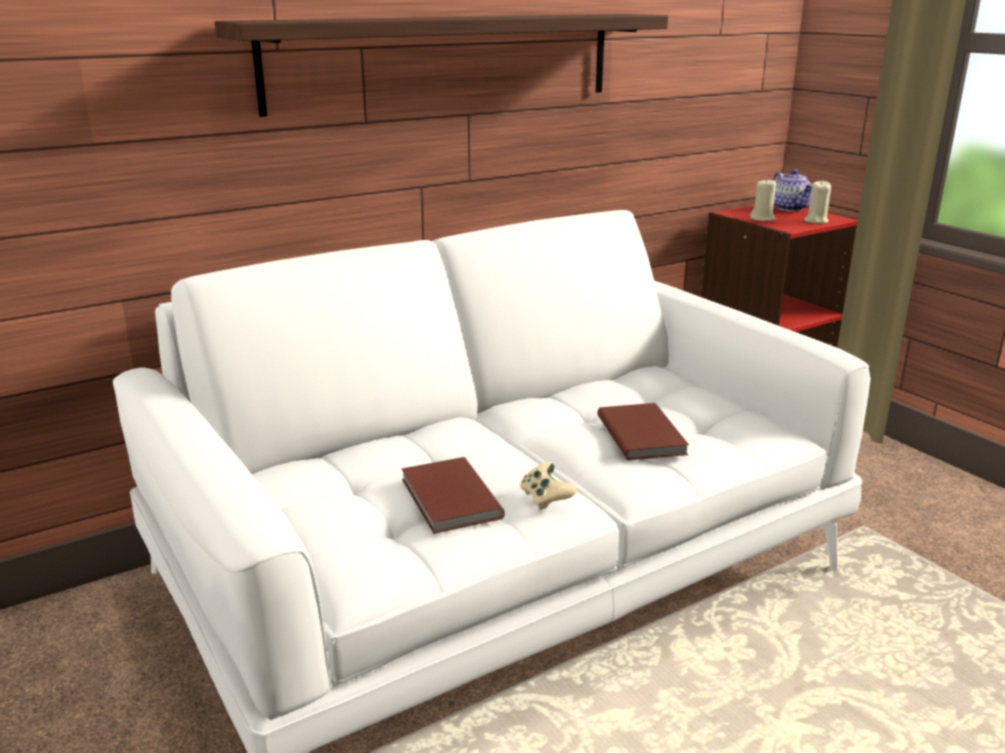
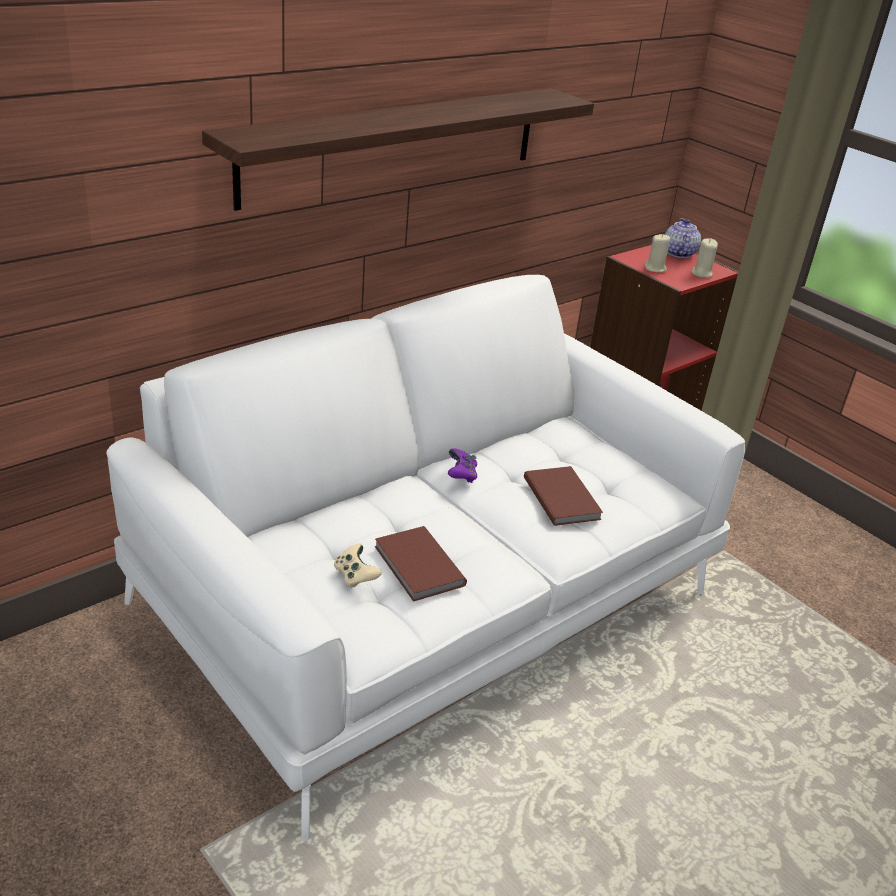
camera: 10 degrees left, 10 degrees up
(524, 414) = (461, 475): none -> purple game controller
(545, 499) = (494, 565): beige game controller -> beige game controller (355, 576)
(790, 208) = (678, 253): teapot -> teapot turned 150 degrees counterclockwise

